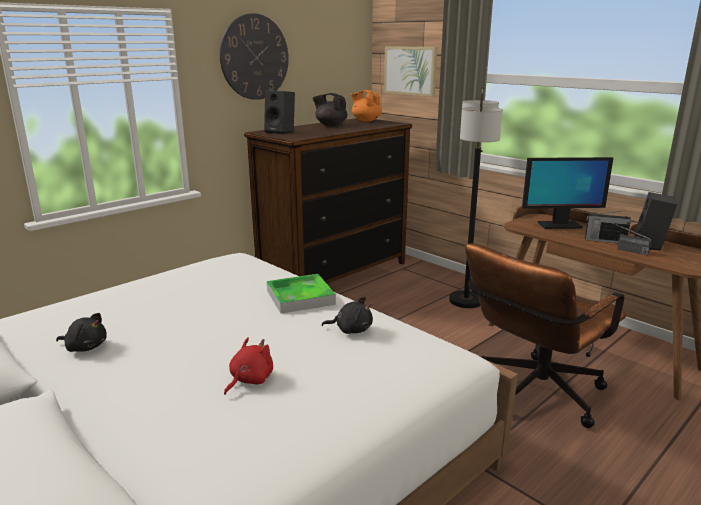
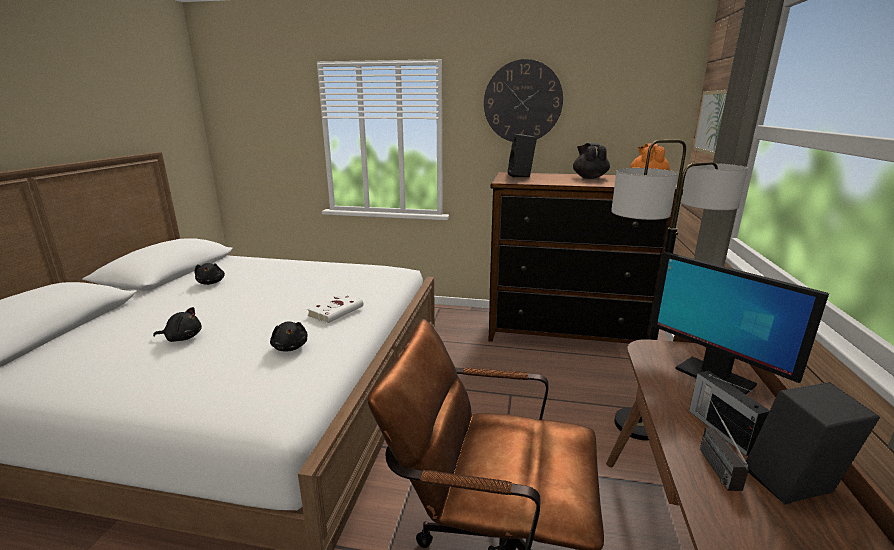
camera: 55 degrees right, 0 degrees up
(249, 380) = (182, 338): red plush toy -> black plush toy
(300, 297) = (337, 311): tray -> white book

